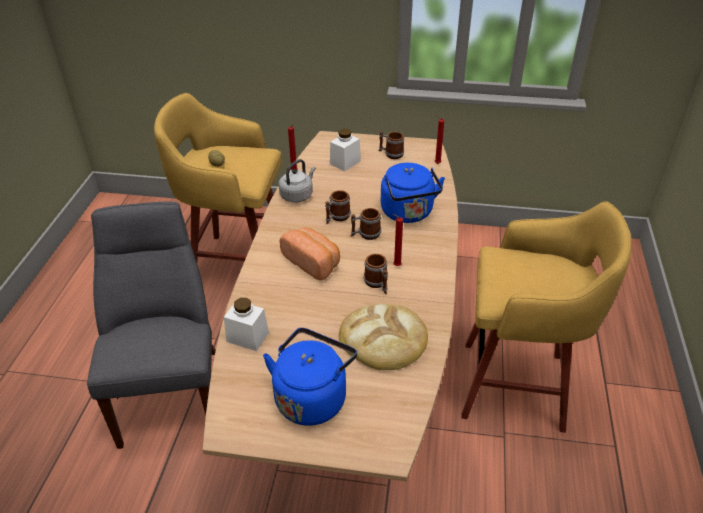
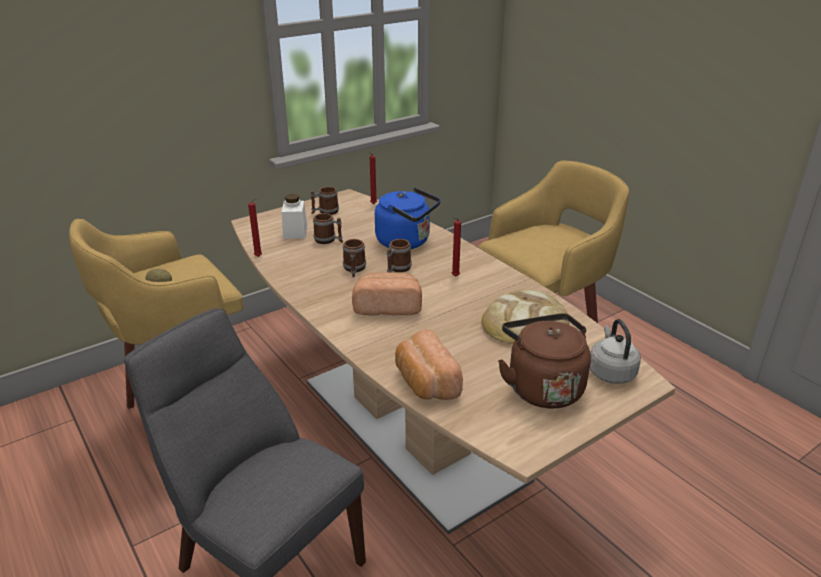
camera: 45 degrees left, 10 degrees down
(247, 337) = (424, 383): white jar -> bread
(298, 195) = (292, 270): grey kettle -> grey kettle (611, 372)
(312, 397) = (542, 386): blue kettle -> brown kettle
(377, 284) = (461, 294): mug -> mug (328, 240)

